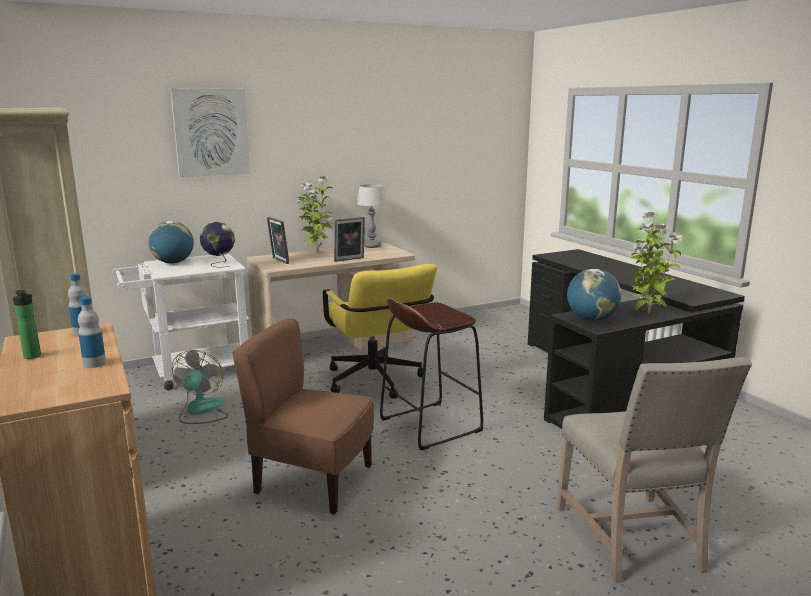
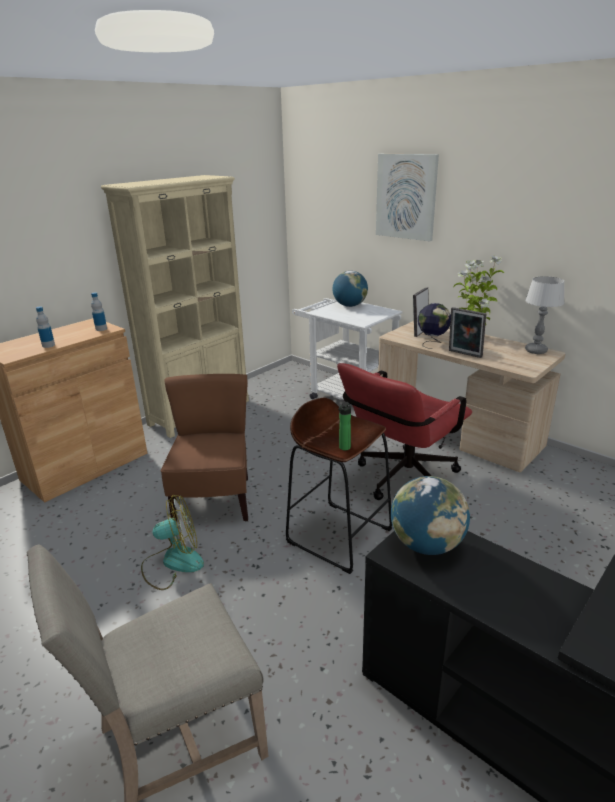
camera: 70 degrees right, 10 degrees up
(33, 357) = (61, 331): bottle -> bottle (344, 448)
(201, 411) = (289, 421): fan -> fan (173, 563)
(219, 264) = (362, 317): globe -> globe (432, 343)
(377, 383) = (401, 481): yellow office chair -> red office chair
(647, 313) = (508, 602): potted plant -> none

